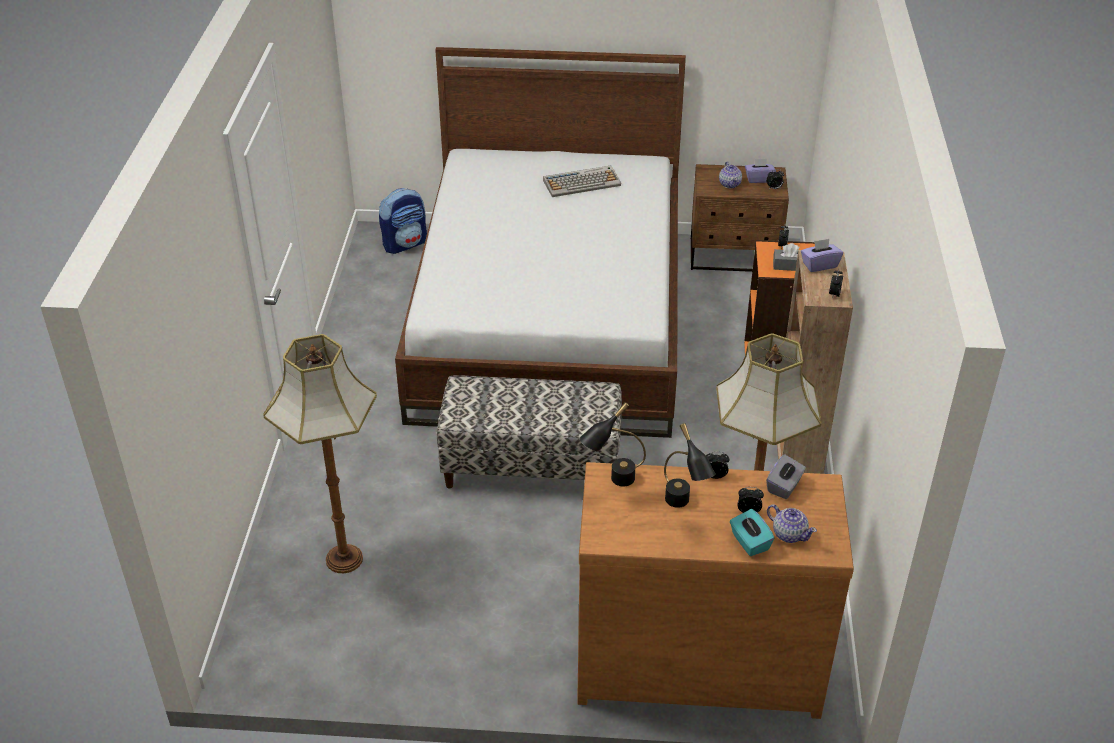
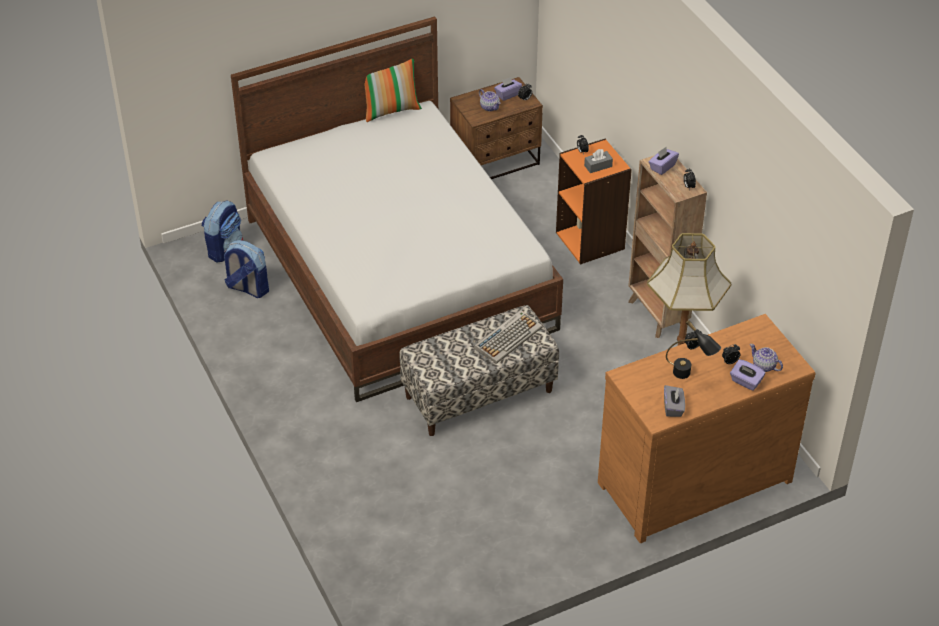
camera: 30 degrees left, 5 degrees up
(342, 559) = (401, 520): floor lamp -> none
(394, 284) = (247, 288): none -> backpack
(582, 182) = (386, 148): keyboard -> keyboard (508, 337)
(613, 482) = (634, 378): black table lamp -> none
(619, 152) = (391, 110): none -> pillow
(749, 542) = (746, 382): turquoise tissue box -> purple tissue box
(784, 486) = (738, 336): grey tissue box -> grey tissue box (673, 407)
(789, 534) = (764, 366): teapot -> teapot turned 150 degrees counterclockwise

